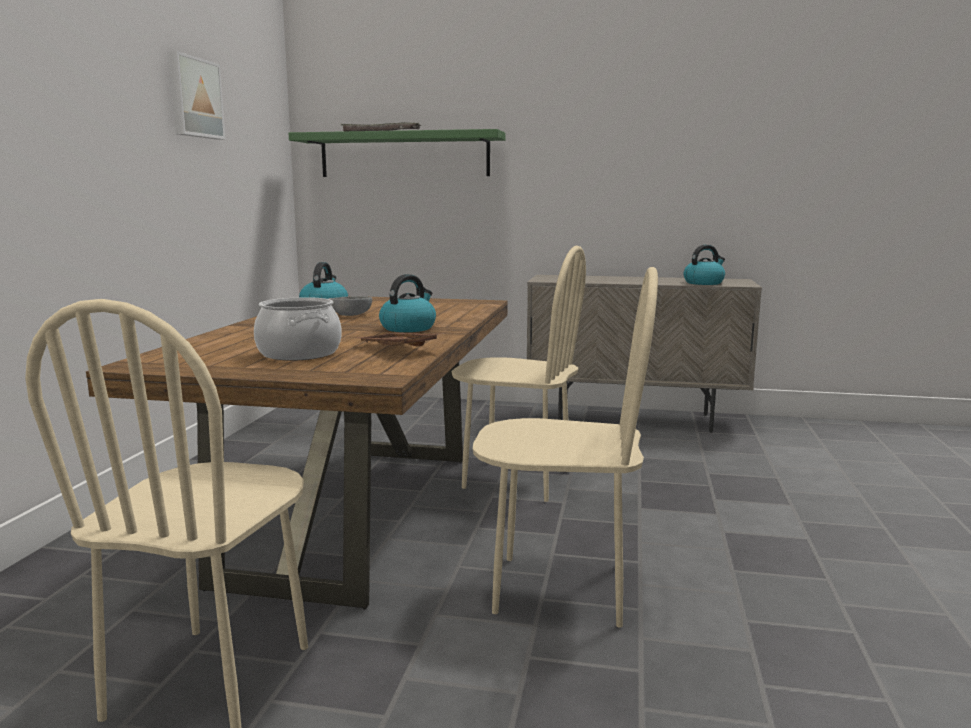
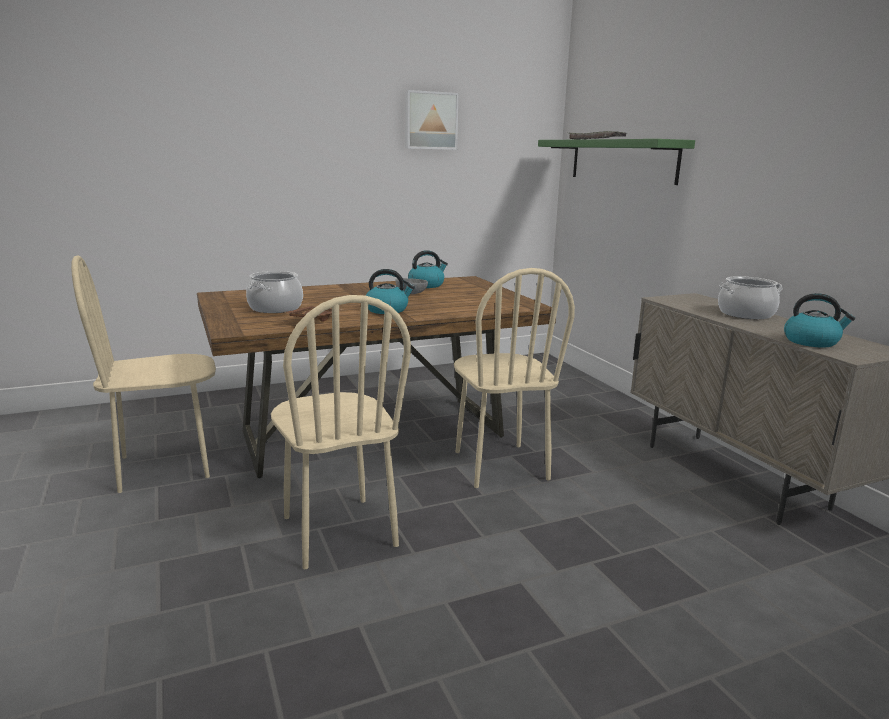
camera: 55 degrees right, 5 degrees up
(617, 278) = (745, 314): none -> cooking pot

